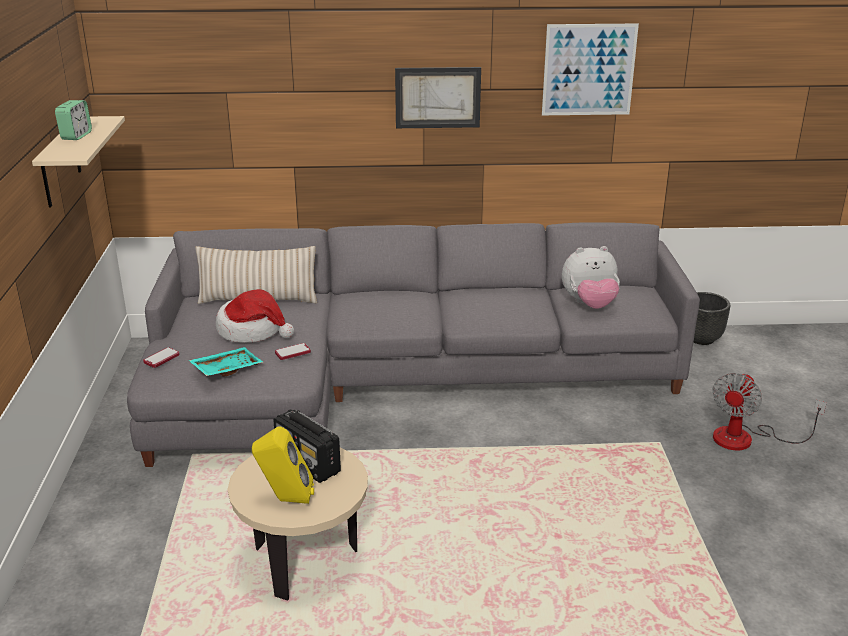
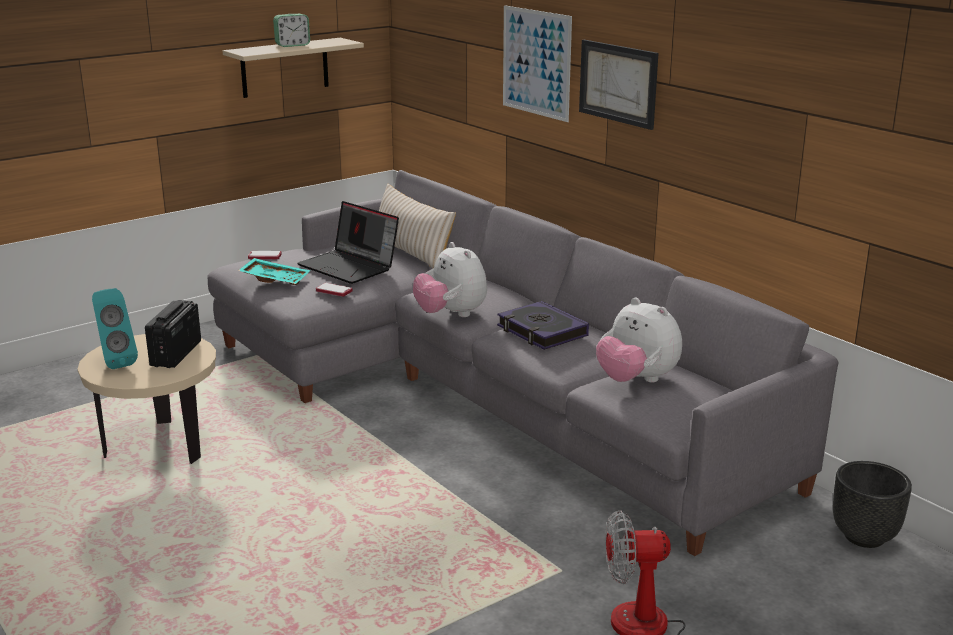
camera: 55 degrees right, 5 degrees down
(252, 330) = (350, 266): hat -> laptop
(285, 500) = (115, 362): yellow speaker -> turquoise speaker
(403, 325) = (451, 314): none -> plush toy
(482, 305) = (542, 331): none -> book
(589, 70) = (769, 79): picture -> picture (536, 62)

